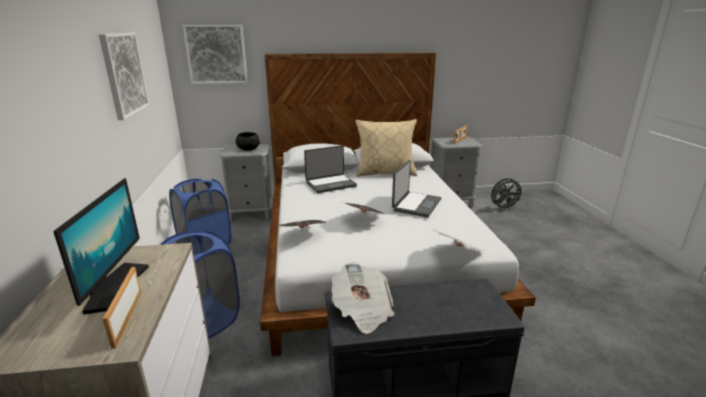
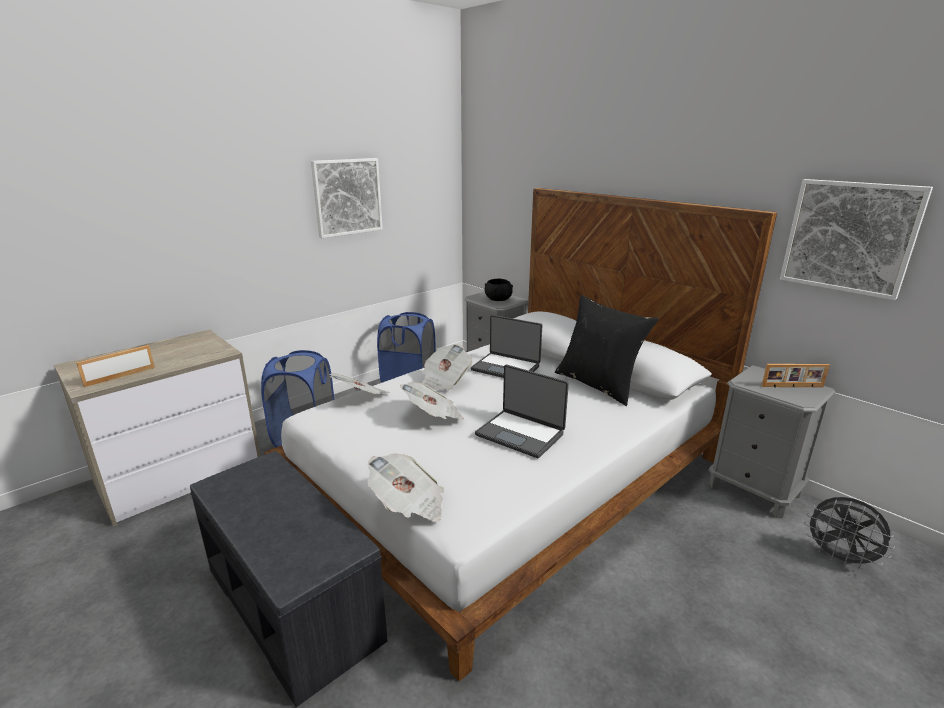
camera: 55 degrees right, 0 degrees up
(115, 287) = (160, 358): monitor -> none
(216, 54) = (498, 184): picture -> picture (849, 237)
(362, 311) = (250, 481): newspaper -> newspaper (444, 381)
(385, 172) = (598, 384): beige pillow -> black pillow
(416, 205) = (521, 434): laptop -> laptop turned 45 degrees clockwise

